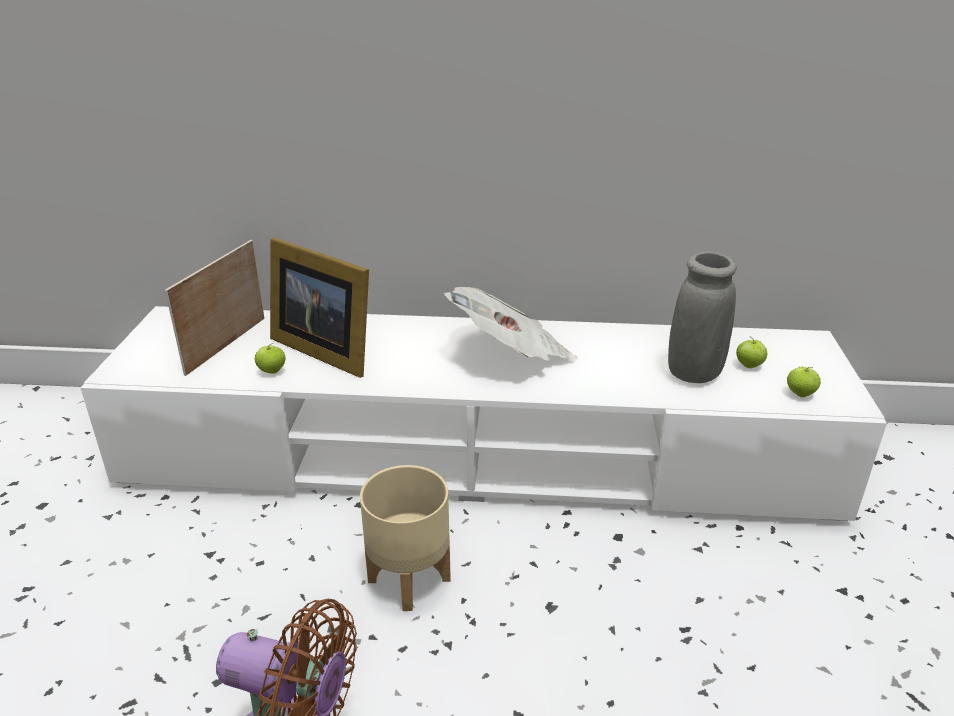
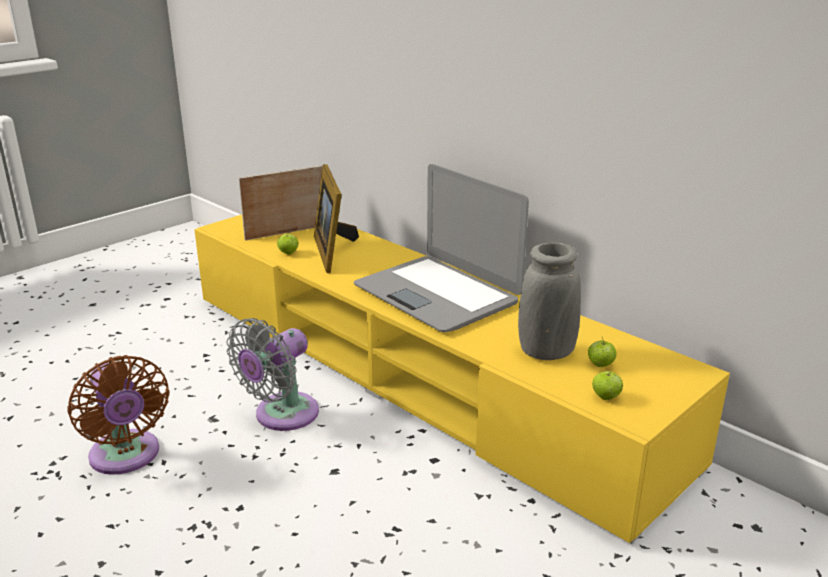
camera: 40 degrees right, 5 degrees down
(410, 578) = (281, 416): beige planter -> grey fan
(478, 455) = (415, 373): white tv stand -> yellow tv stand
(511, 355) = (437, 294): newspaper -> laptop

